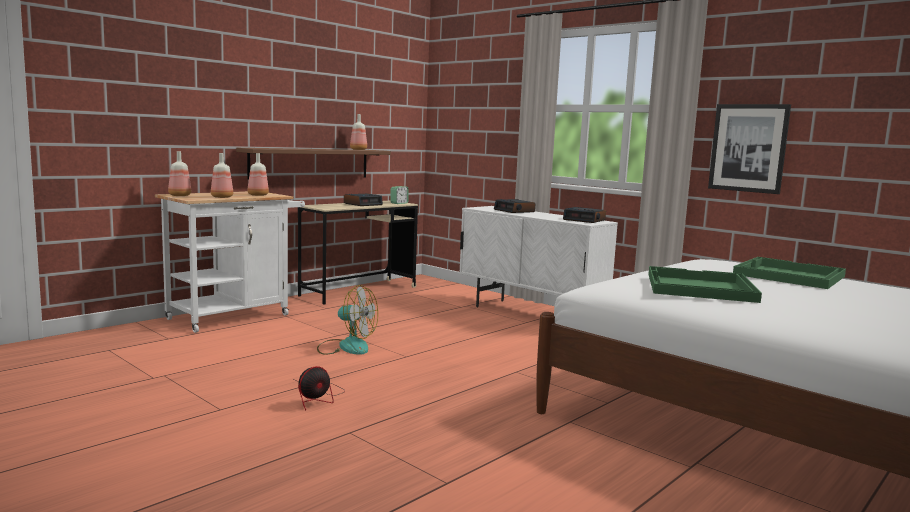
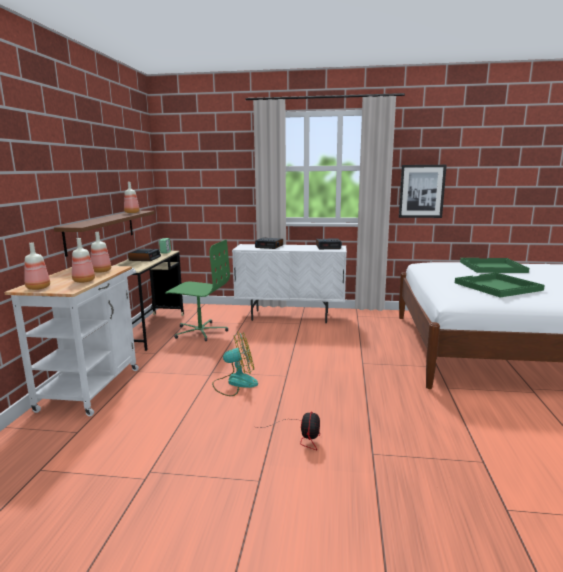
camera: 35 degrees left, 5 degrees up
(402, 303) = (200, 331): none -> green office chair

